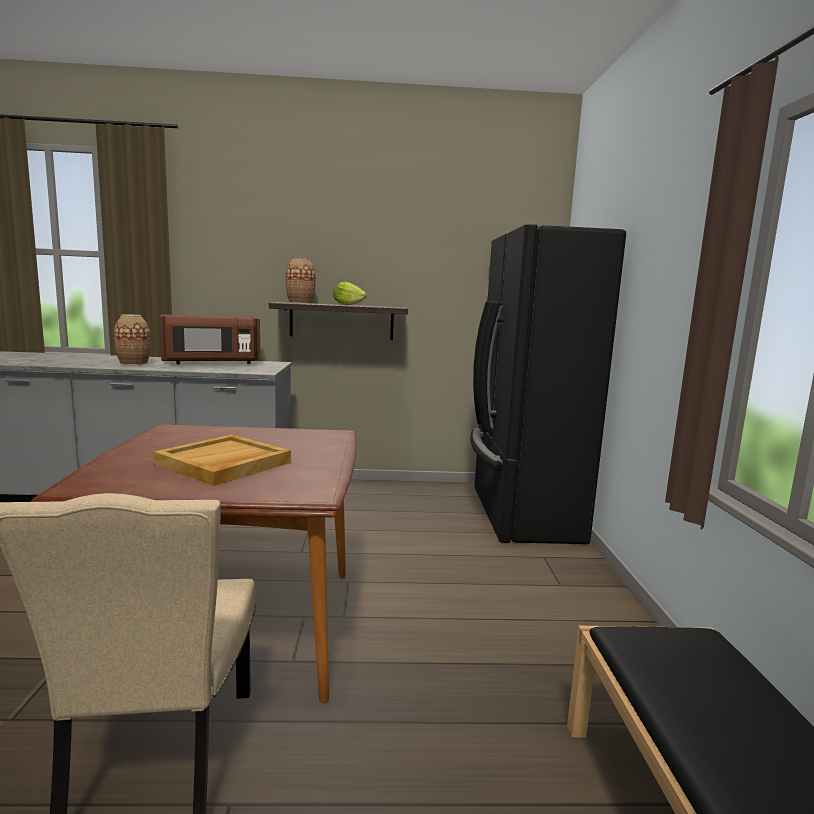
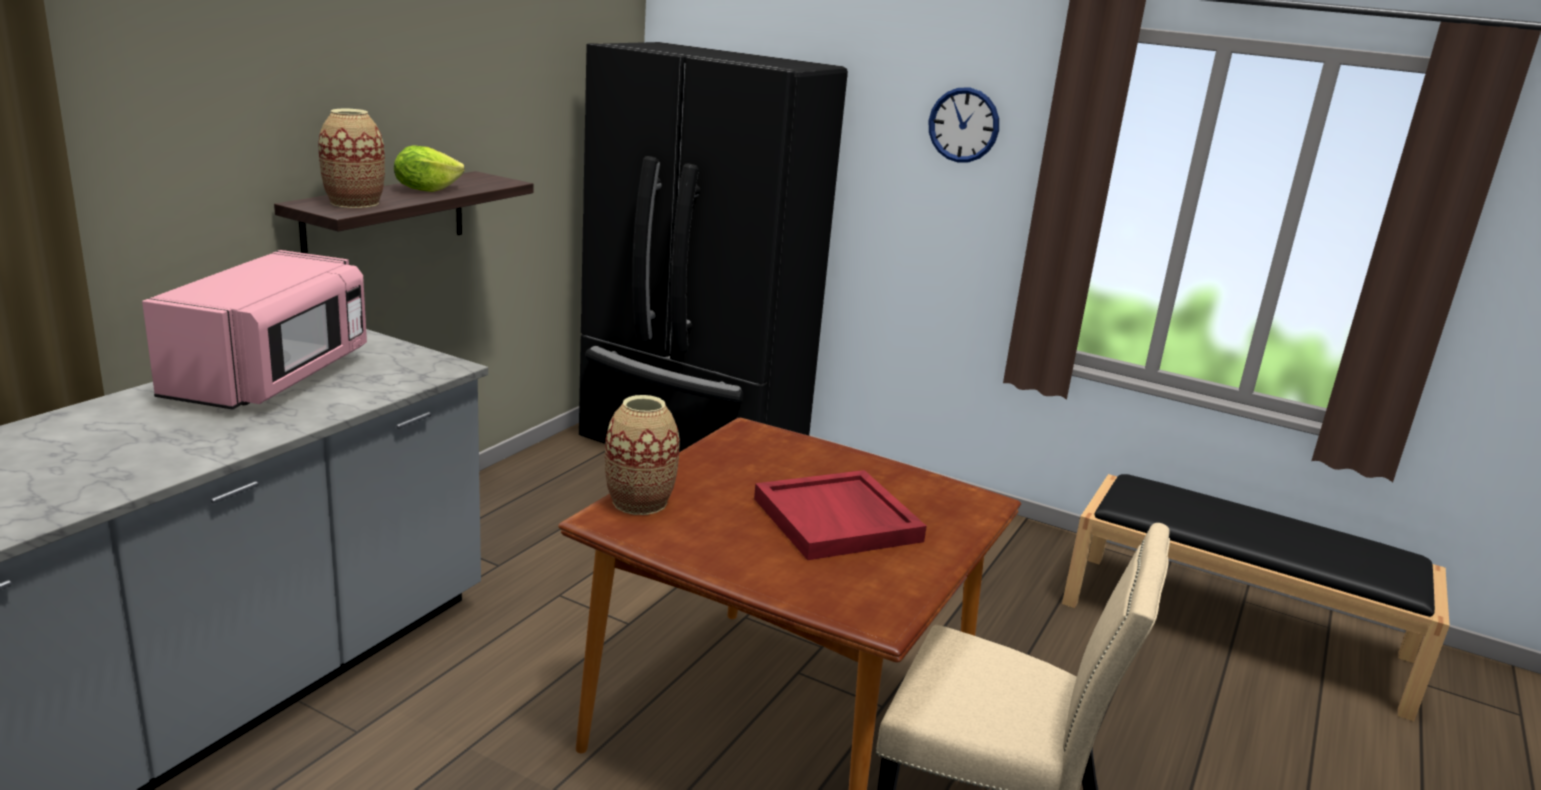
camera: 60 degrees left, 10 degrees up
(134, 363) = (168, 437): vase -> vase (639, 502)
(211, 363) = (272, 377): brown microwave -> pink microwave
(223, 464) = (838, 520): beige tray -> red tray
(678, 256) = (963, 125): none -> wall clock

